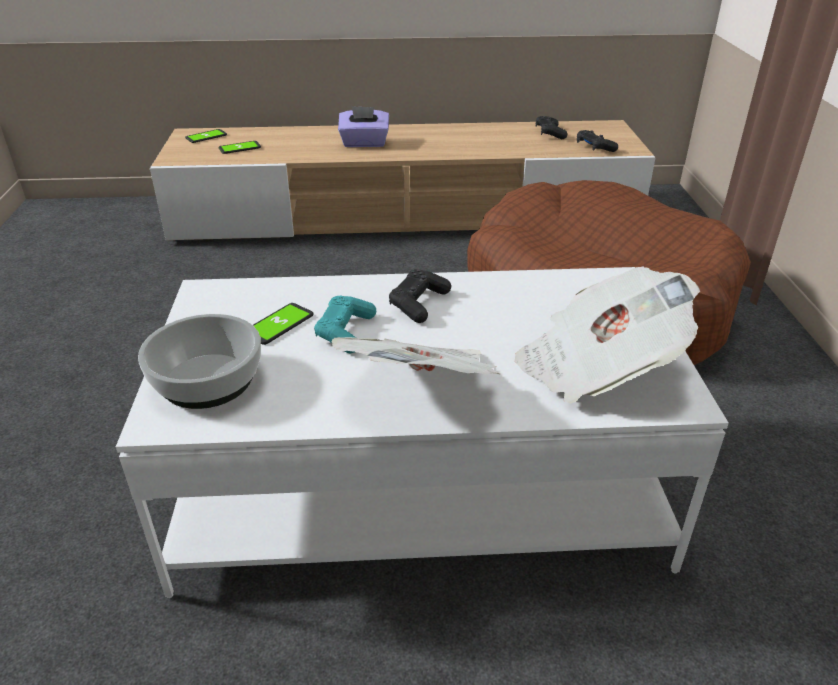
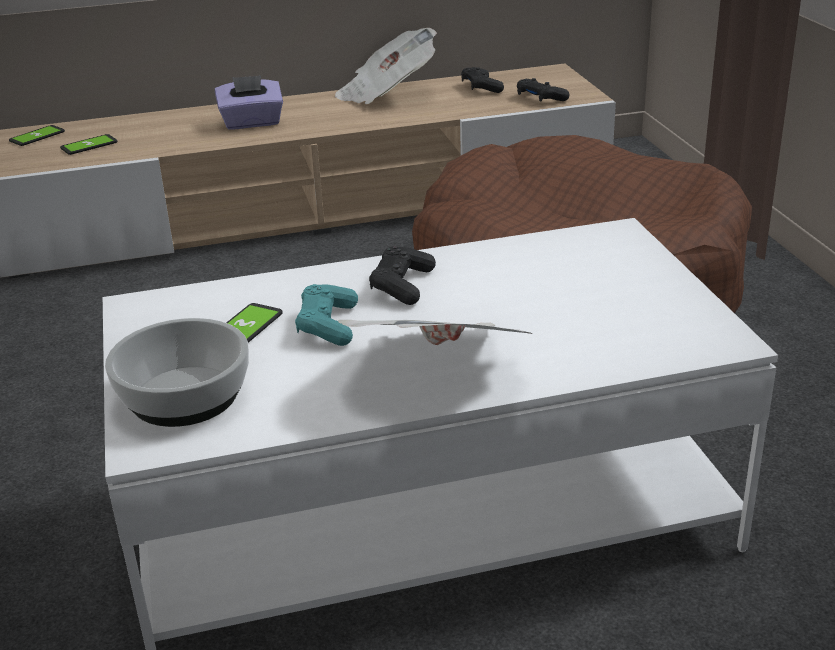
camera: 10 degrees left, 5 degrees down
(597, 367) = (625, 322): newspaper -> newspaper (387, 94)

